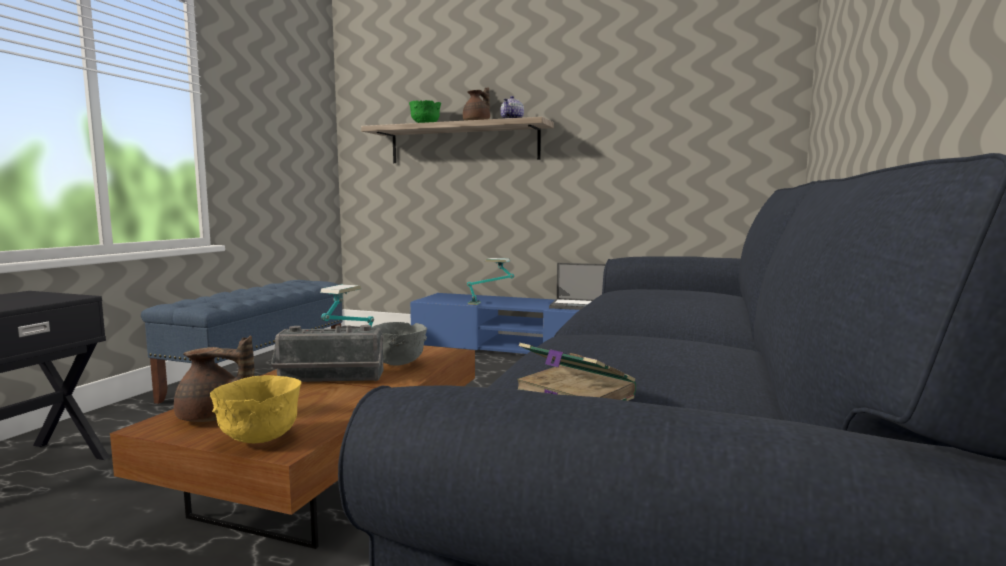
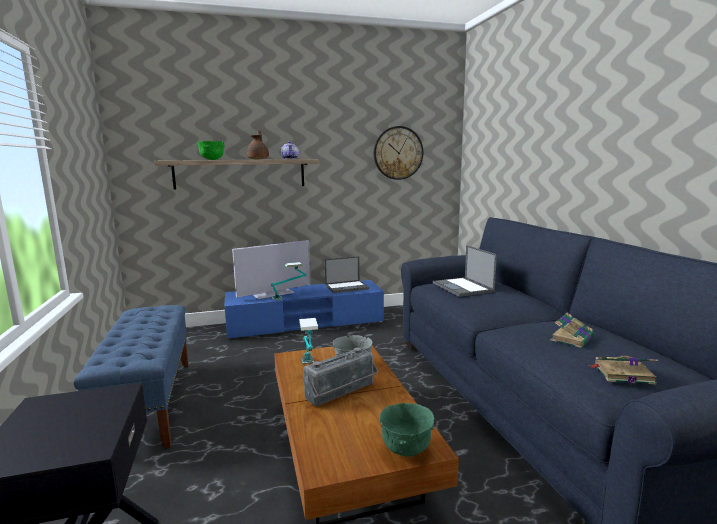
camera: 35 degrees left, 5 degrees up
(213, 417) = (342, 448): brown teapot -> none
(260, 439) = (406, 450): yellow bowl -> green bowl
(480, 300) = (274, 294): none -> television
(633, 351) = (572, 338): none -> book
(644, 293) = (463, 287): none -> laptop
(686, 108) = (398, 153): none -> wall clock

